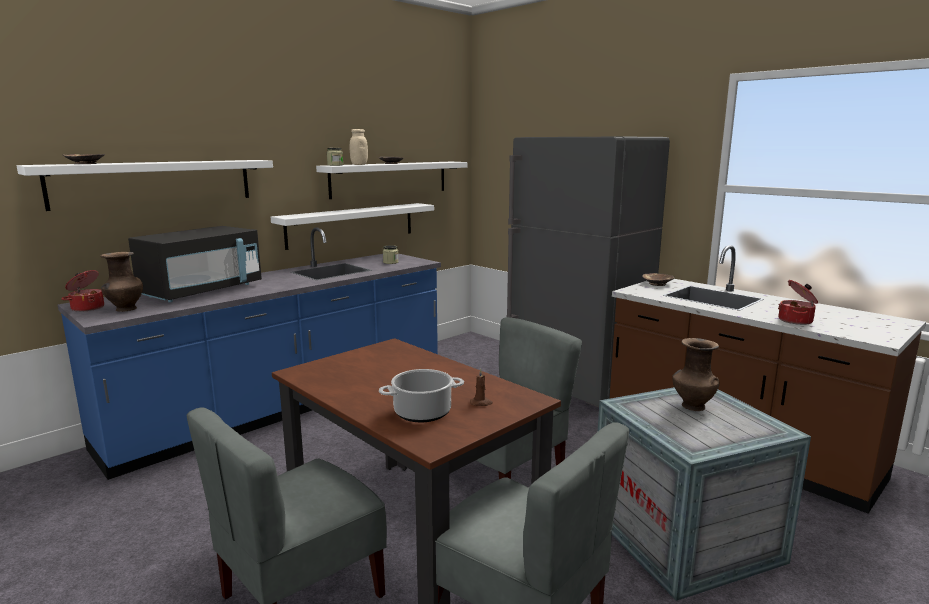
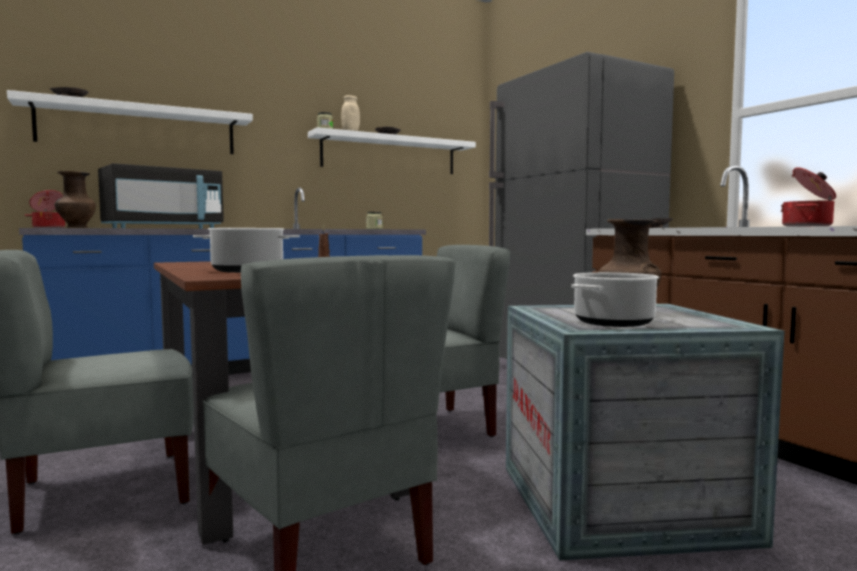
camera: 15 degrees right, 10 degrees down
(352, 225) = (344, 196): white shelf -> none
(703, 435) = (613, 323): none -> cooking pot

